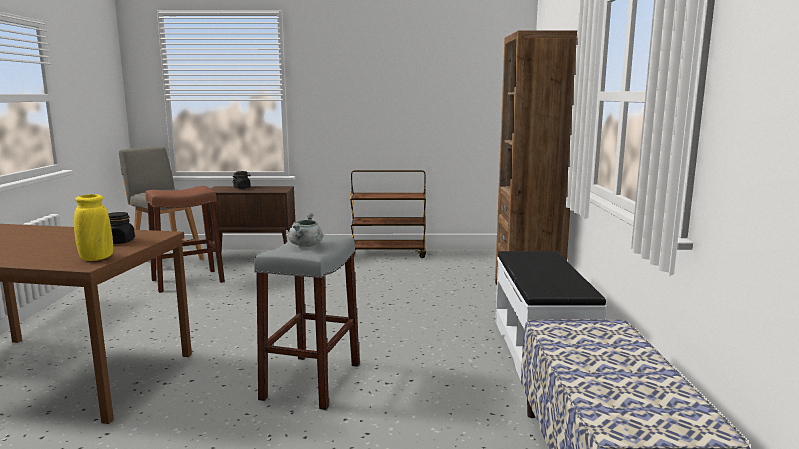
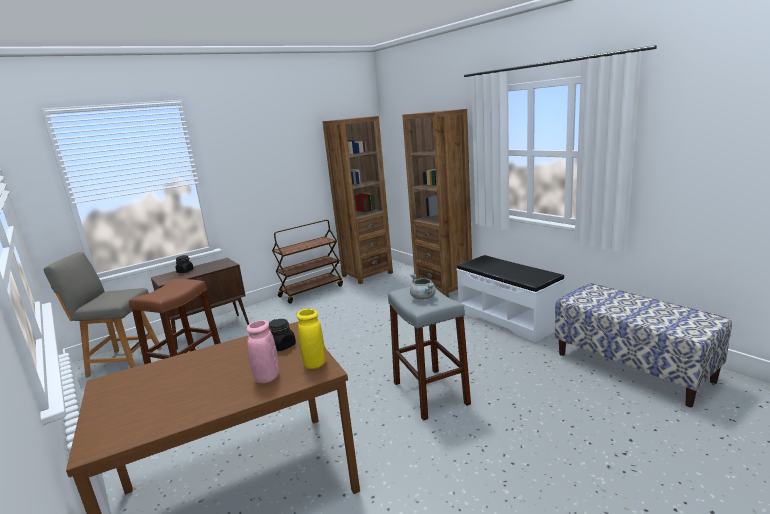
camera: 35 degrees left, 5 degrees up
(52, 255) = (267, 377): none -> pink vase
(469, 255) = (367, 274): none -> brown bookcase

